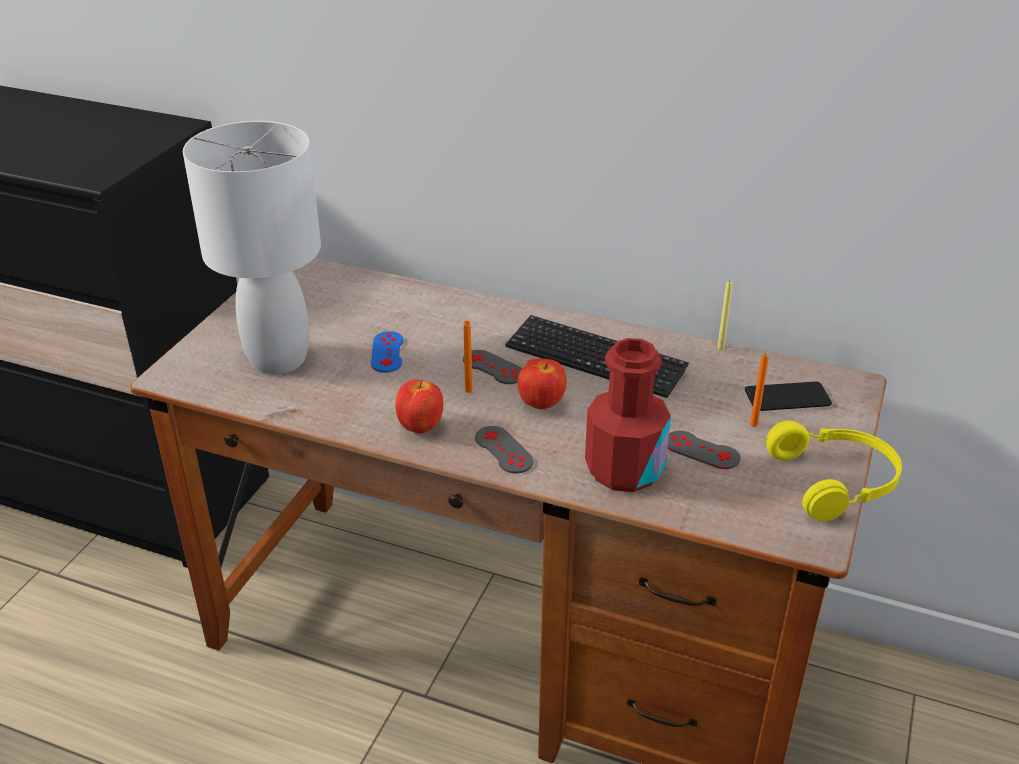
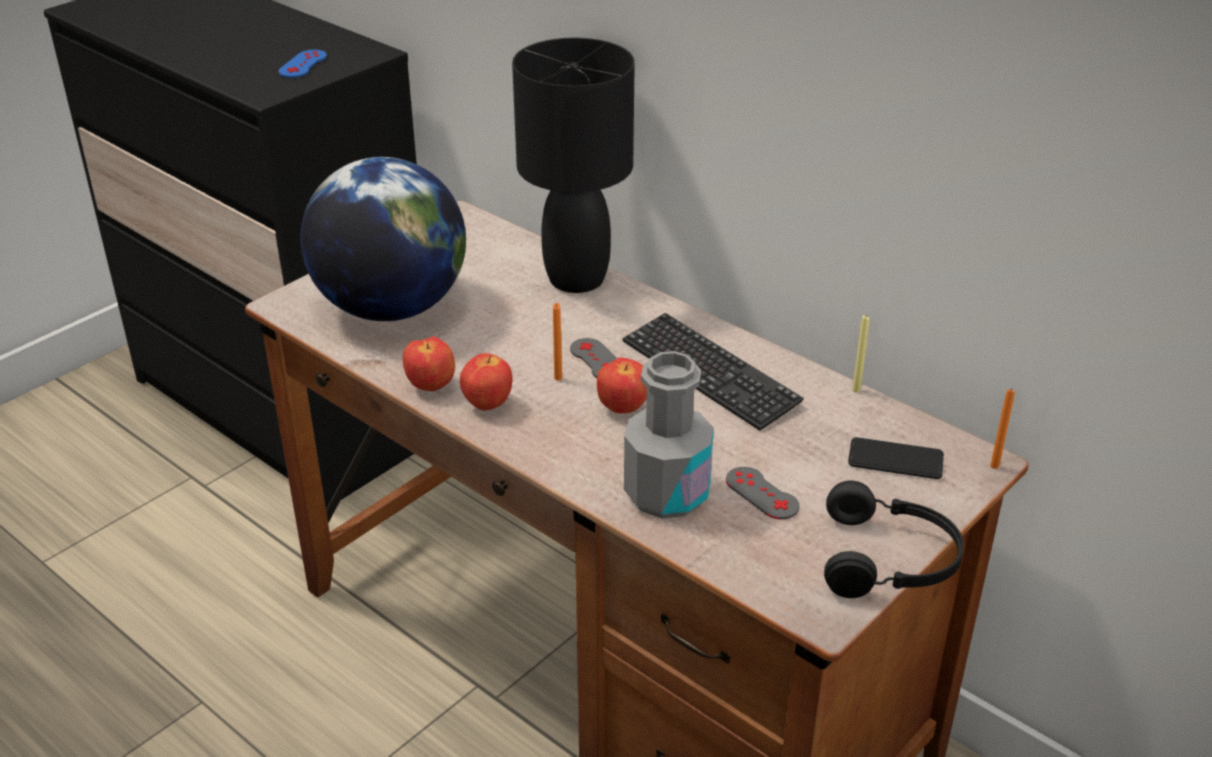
camera: 20 degrees right, 0 degrees up
(277, 359) = (391, 308): white table lamp -> globe
(358, 422) = (431, 386): none -> apple
(387, 352) = (501, 322): blue game controller -> blue game controller (303, 64)
(430, 301) = (575, 279): none -> black table lamp
(503, 450) = (556, 445): grey game controller -> none
(624, 469) = (667, 493): red bottle -> grey bottle
(753, 424) = (838, 479): orange candle -> orange candle (994, 466)
(836, 481) = (890, 560): yellow headphones -> black headphones

